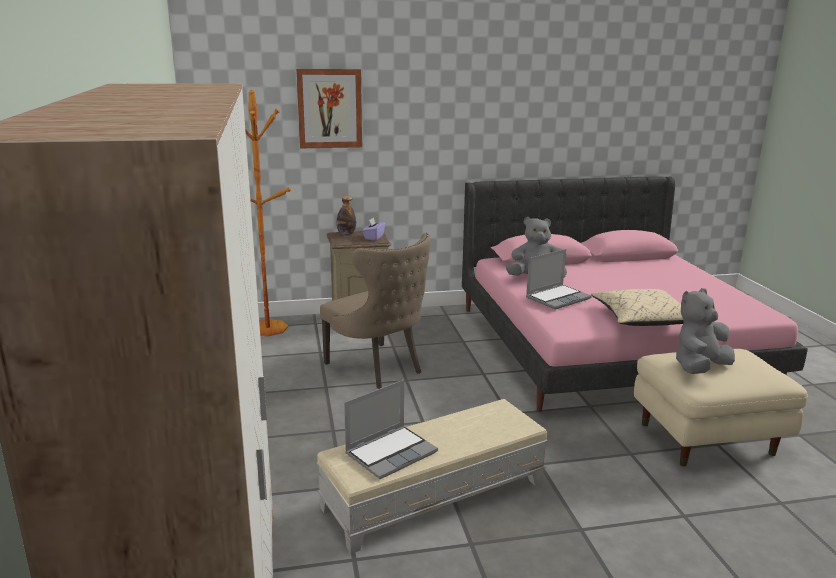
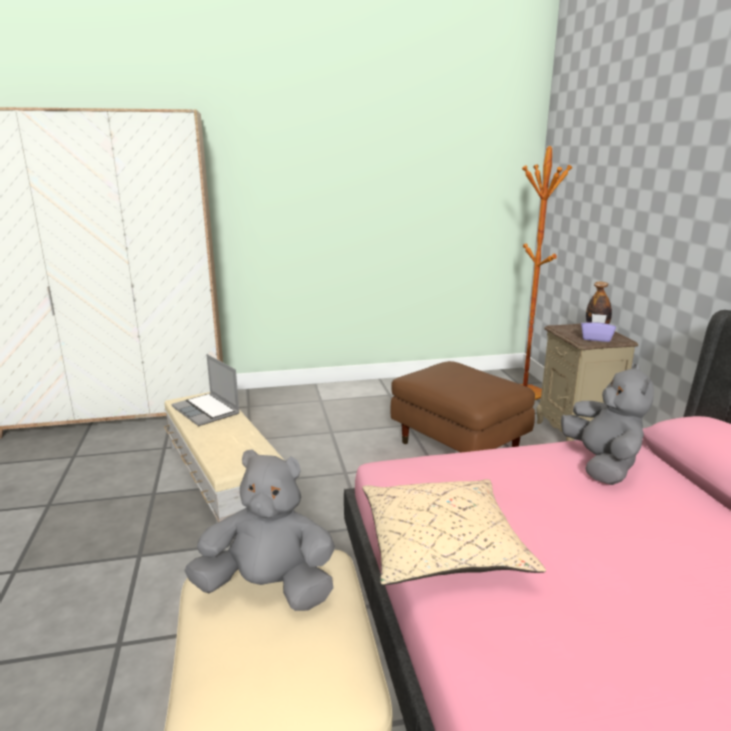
camera: 90 degrees right, 0 degrees up
(329, 108) = (626, 173): picture -> none
(378, 367) = (457, 447): beige chair -> brown ottoman
(558, 298) = (507, 472): laptop -> none
(699, 368) = (268, 588): grey plush toy -> grey plush toy turned 45 degrees counterclockwise

